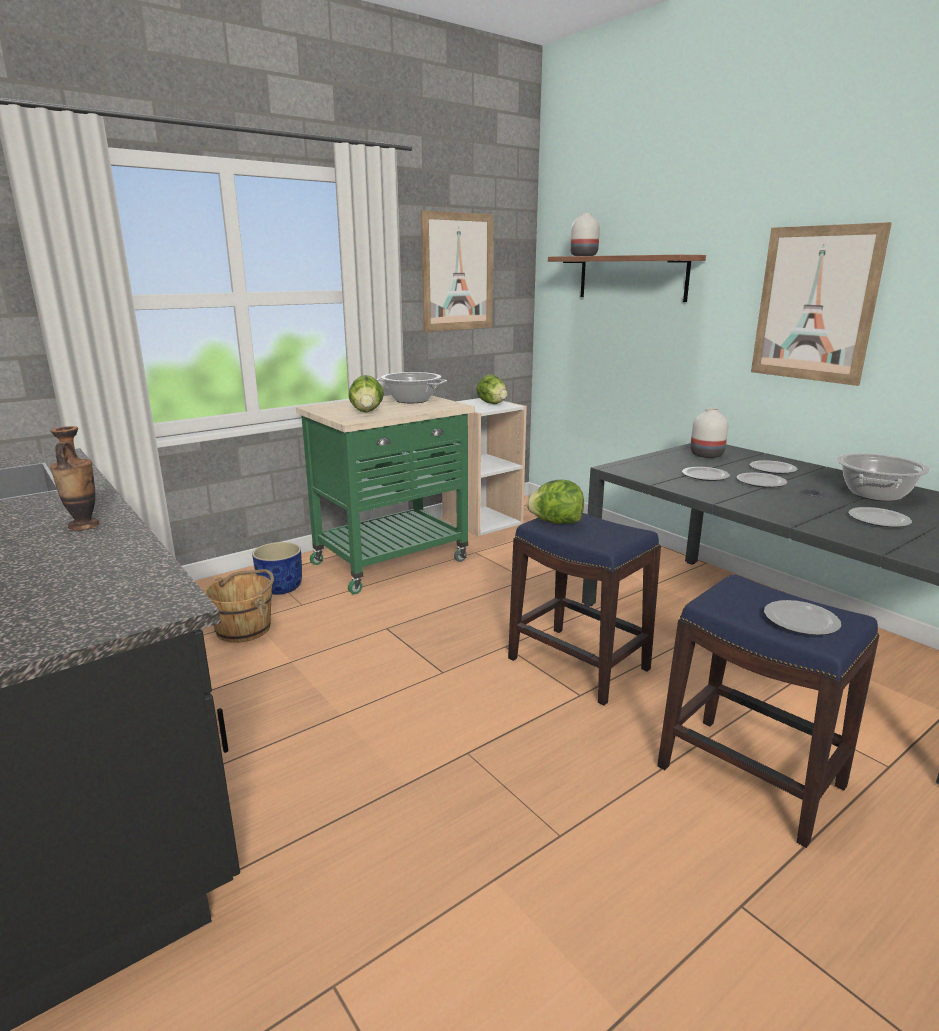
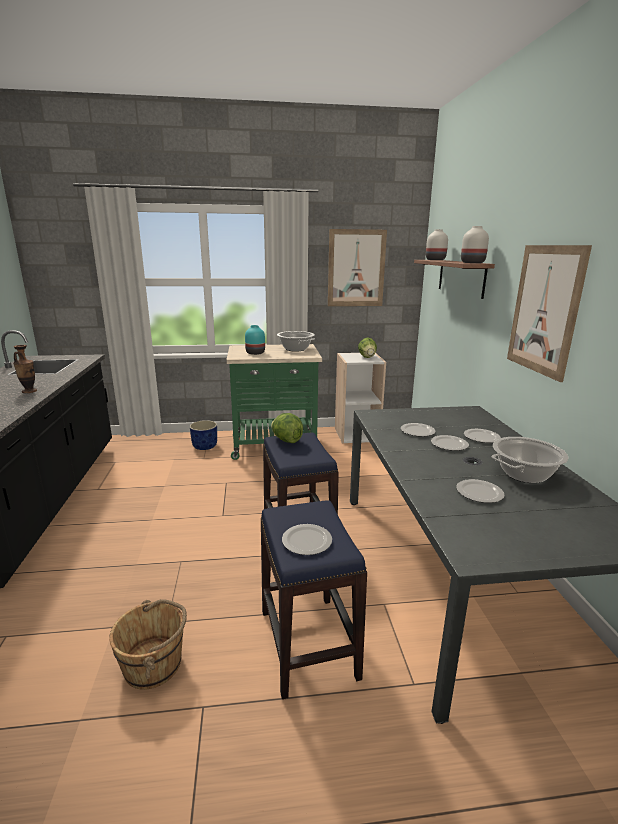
camera: 30 degrees right, 0 degrees up
(244, 628) = (165, 463): brown bucket -> brown bucket (154, 664)
(367, 411) = (256, 353): lettuce -> turquoise vase
(707, 455) = (453, 417): white vase -> white vase (473, 262)

